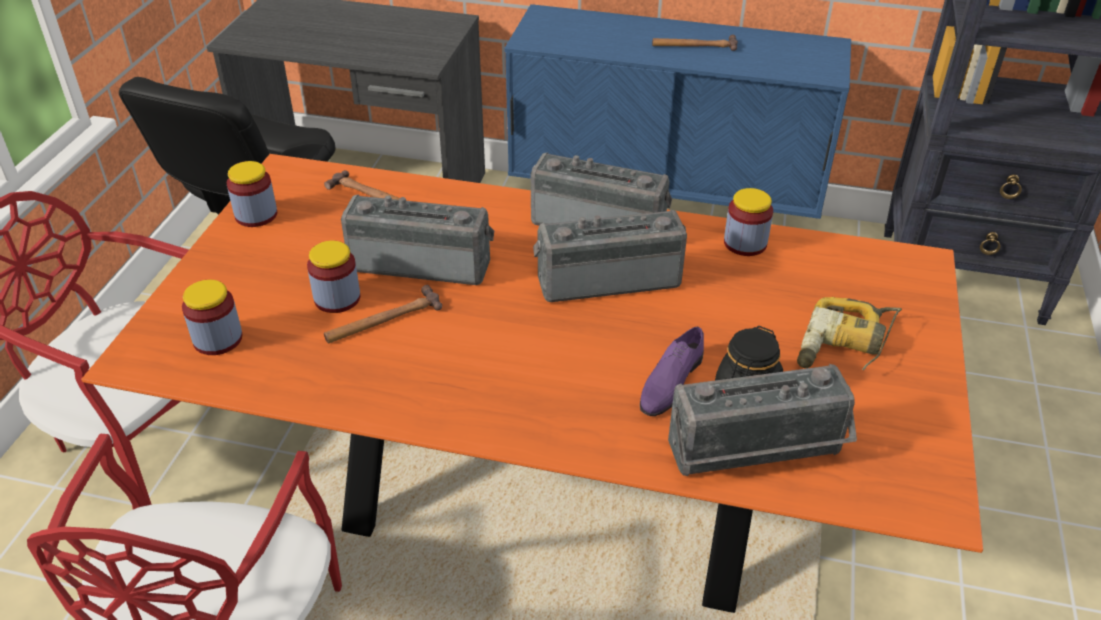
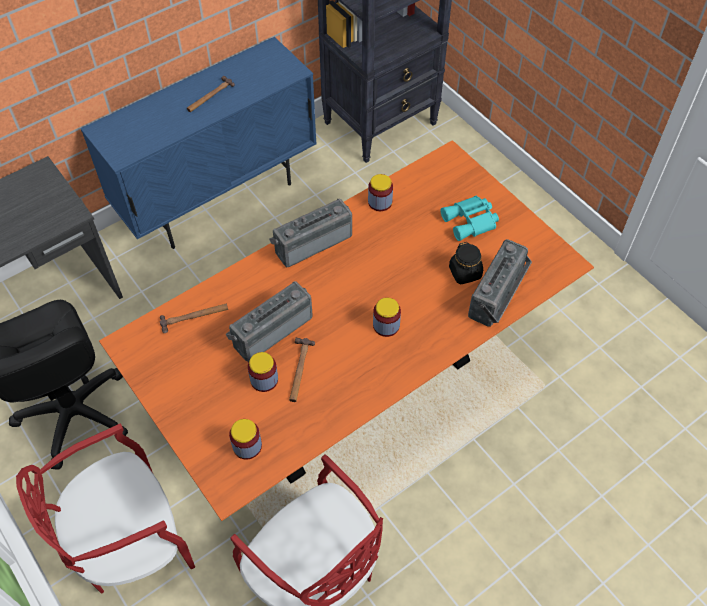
camera: 50 degrees left, 15 degrees up
(256, 215) = (155, 377): jar -> jar (386, 325)
(607, 278) = (353, 267): radio -> none
(670, 381) = (437, 293): purple shoe -> none
(844, 346) = (471, 222): power drill -> turquoise binoculars

